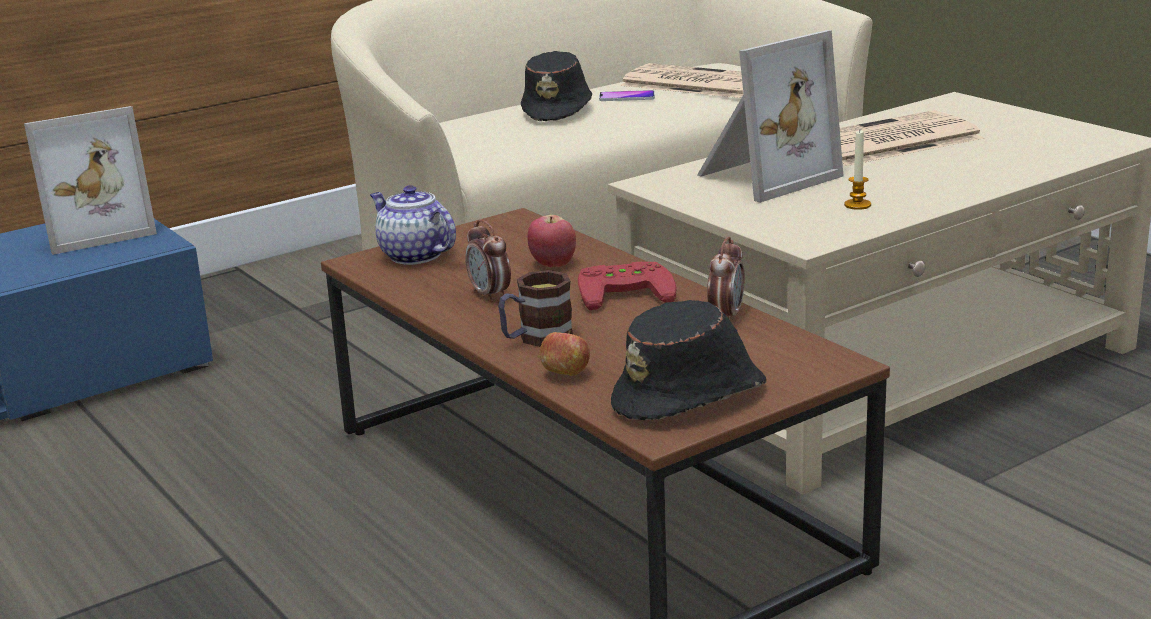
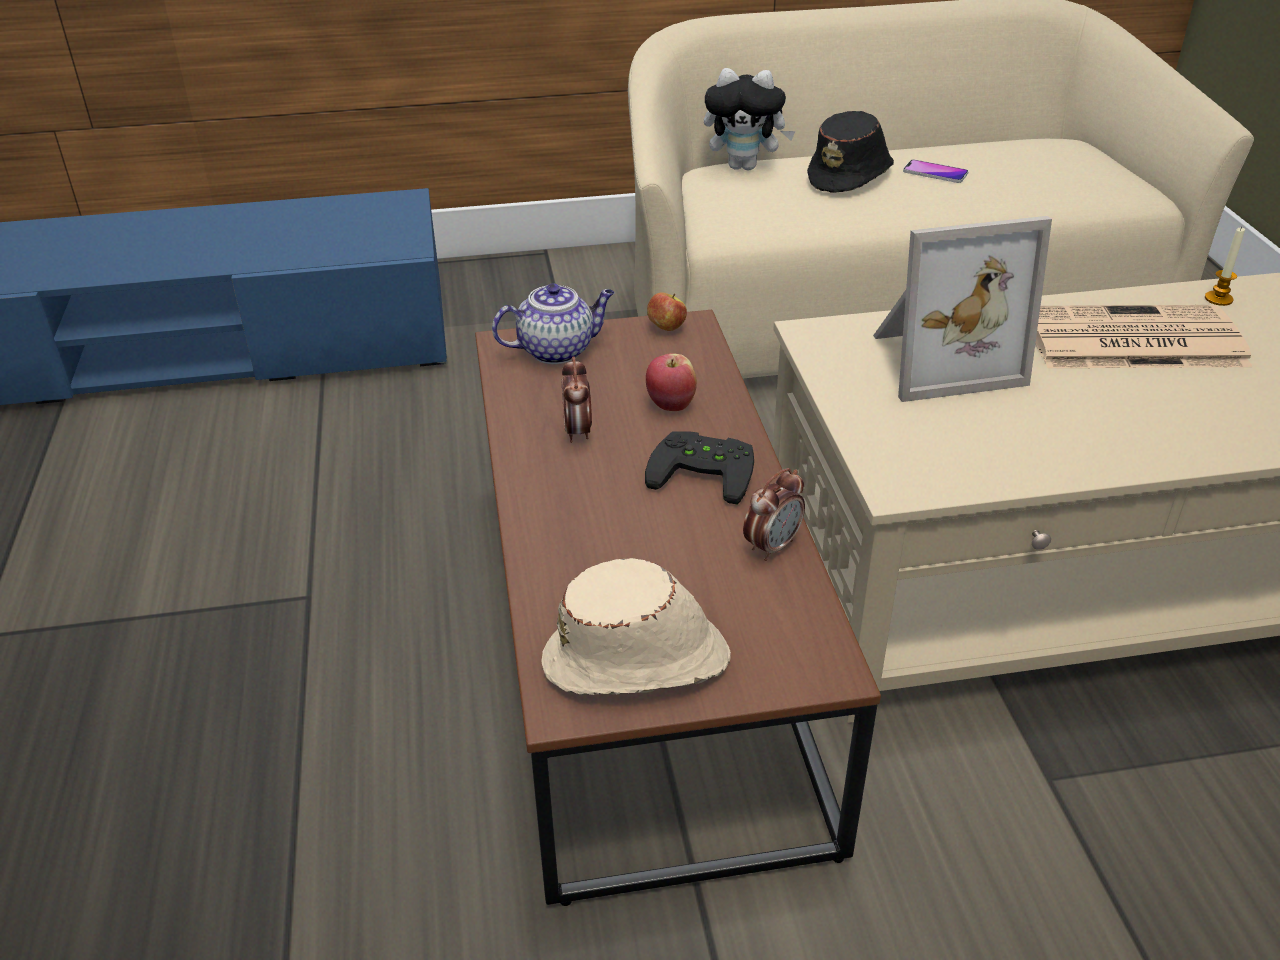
camera: 25 degrees right, 15 degrees up
(95, 230) = (373, 215): picture frame -> none
(413, 255) = (557, 350): teapot -> teapot turned 90 degrees clockwise
(458, 120) = (745, 166): none -> plush toy
(536, 339) = (566, 513): mug -> none
(565, 374) = (550, 578): apple -> apple (666, 328)
(624, 291) = (705, 470): red game controller -> black game controller
(691, 83) = (1020, 167): newspaper -> none
(691, 397) = (638, 661): black hat -> beige hat
(857, 205) = (1005, 441): candle -> candle (1218, 299)

